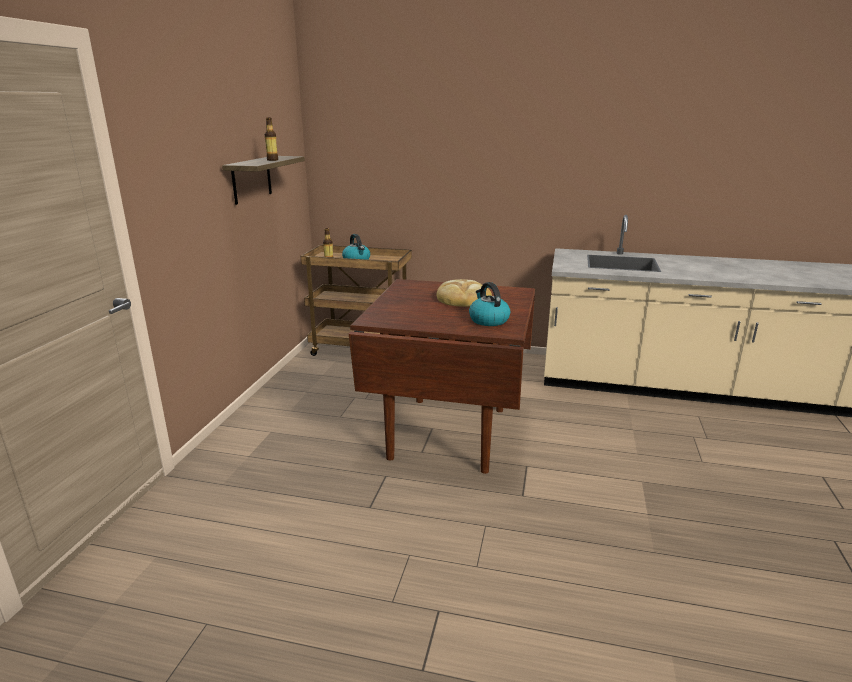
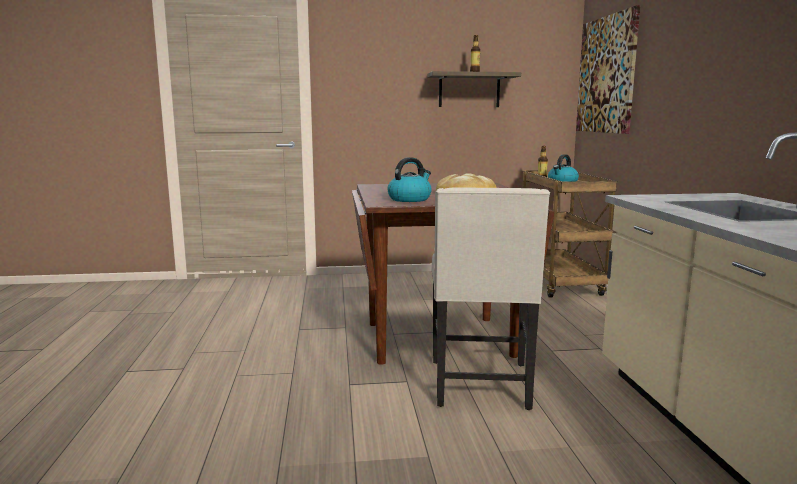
camera: 70 degrees right, 10 degrees down
(363, 155) = (606, 75): none -> picture
(544, 436) = (481, 385): none -> beige chair

